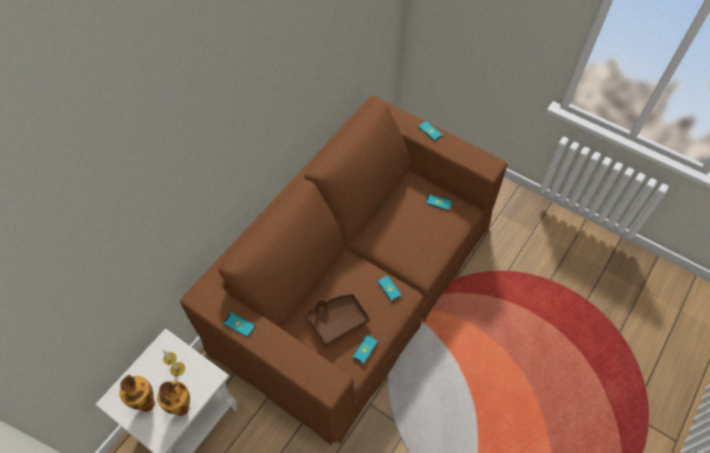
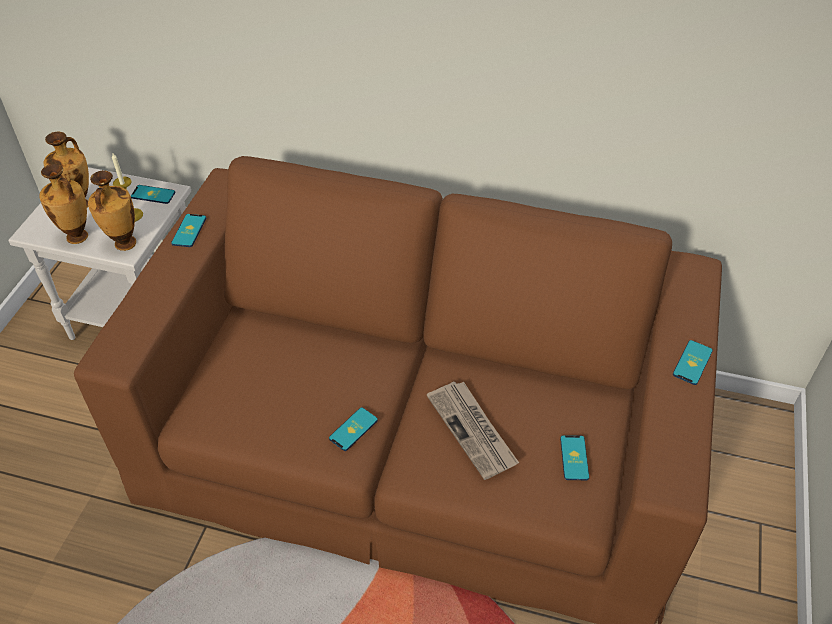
camera: 70 degrees right, 10 degrees down
(205, 378) = (124, 244): none -> vase
(337, 320) = (267, 373): brown tray -> none
(365, 349) = (226, 426): phone -> phone (153, 195)
(410, 236) = (473, 430): none -> newspaper

